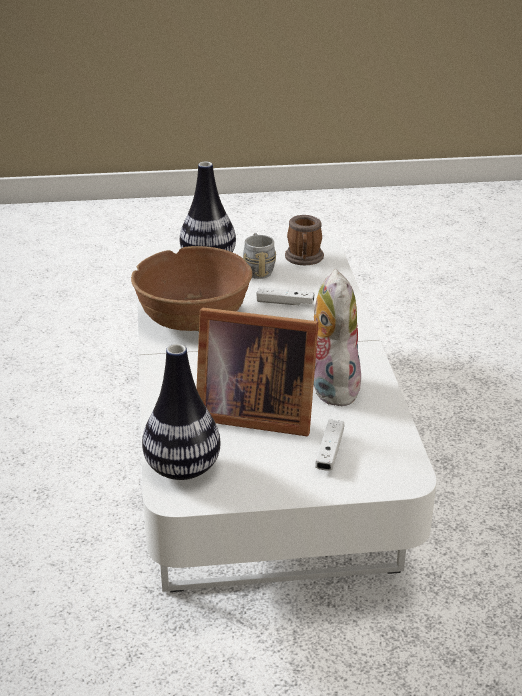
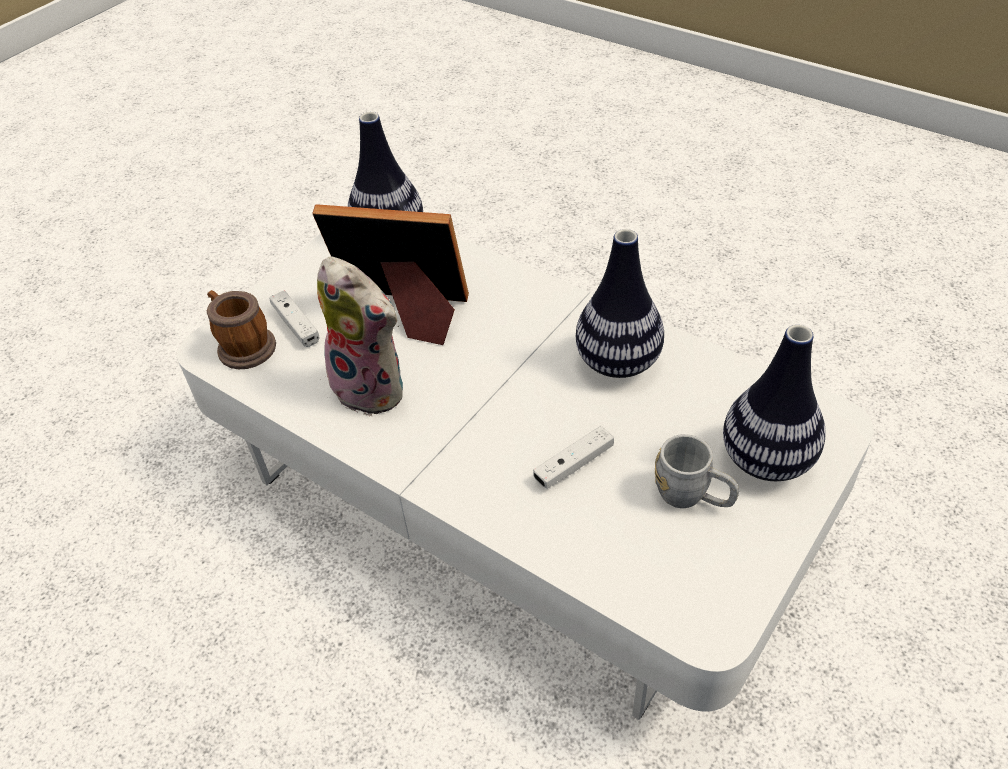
camera: 135 degrees right, 15 degrees up
(193, 319) = (618, 362): brown bowl -> vase
(252, 412) = (405, 312): picture frame -> picture frame turned 45 degrees clockwise
(304, 259) = (678, 573): mug -> mug (243, 346)

